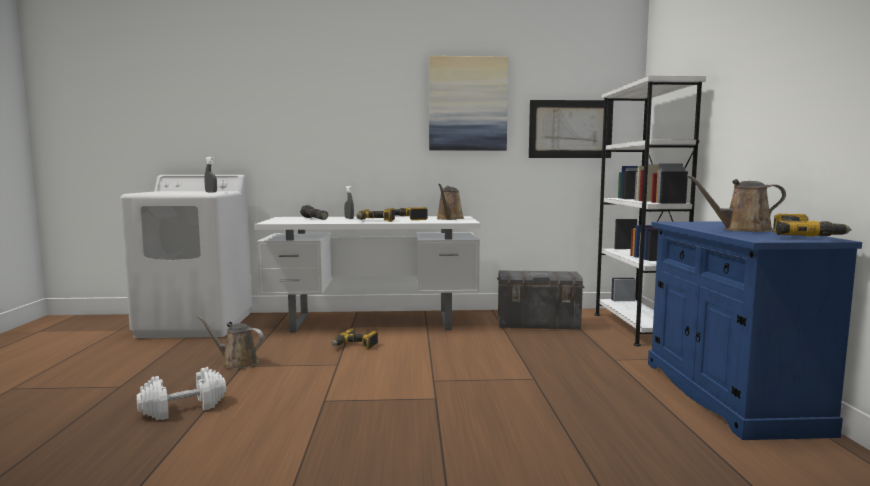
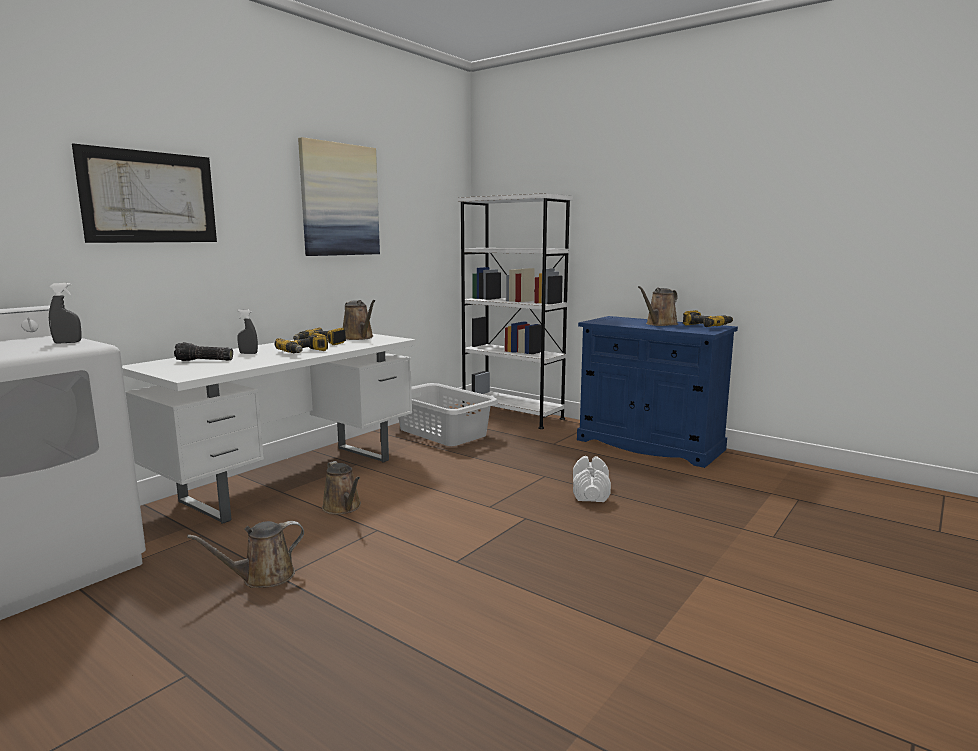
camera: 50 degrees left, 5 degrees up
(183, 408) = (350, 641): white dumbbell -> white dumbbell (591, 492)
(355, 346) = (343, 507): power drill -> brown watering can
(538, 324) = (442, 432): grey storage box -> grey laundry basket
(570, 129) = (425, 230): picture -> picture (150, 197)

